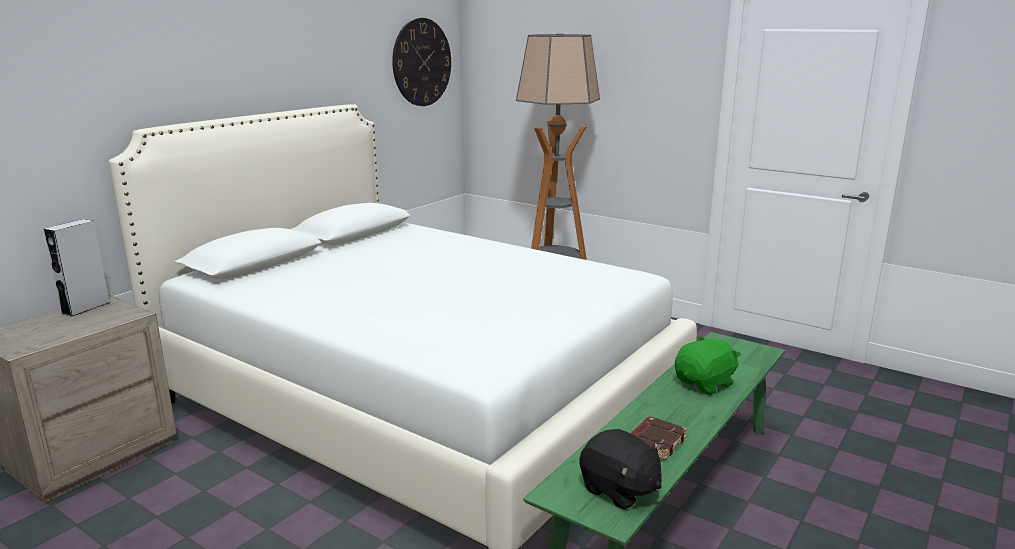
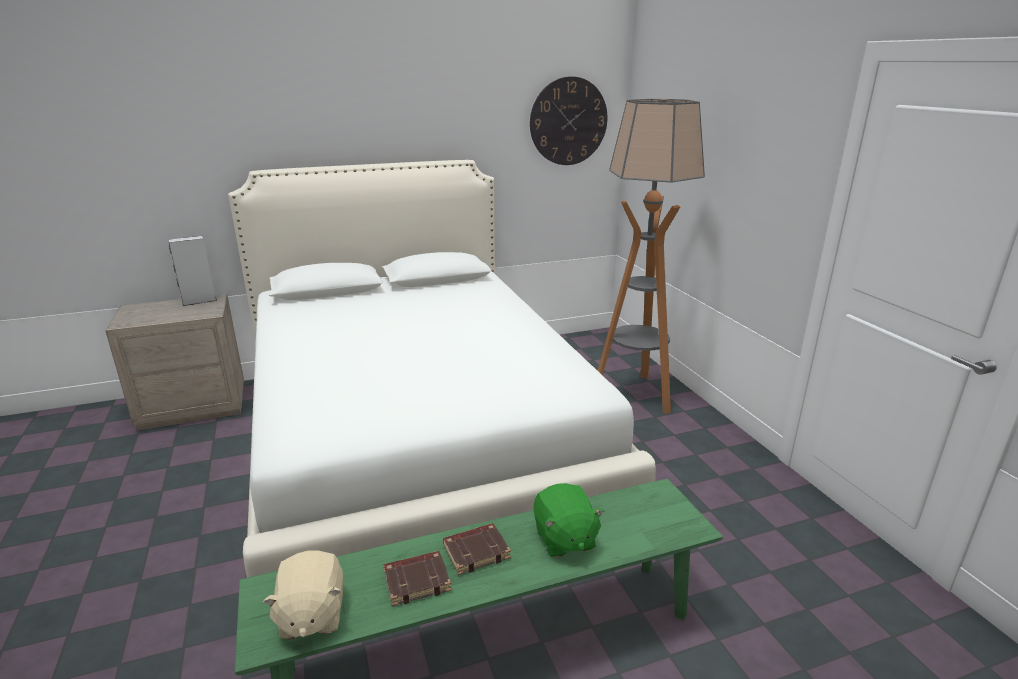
camera: 35 degrees right, 5 degrees up
(619, 490) = (311, 615): black plush toy -> beige plush toy
(664, 411) = (476, 551): none -> brown book
(705, 383) = (564, 539): green plush toy -> green plush toy turned 75 degrees clockwise

